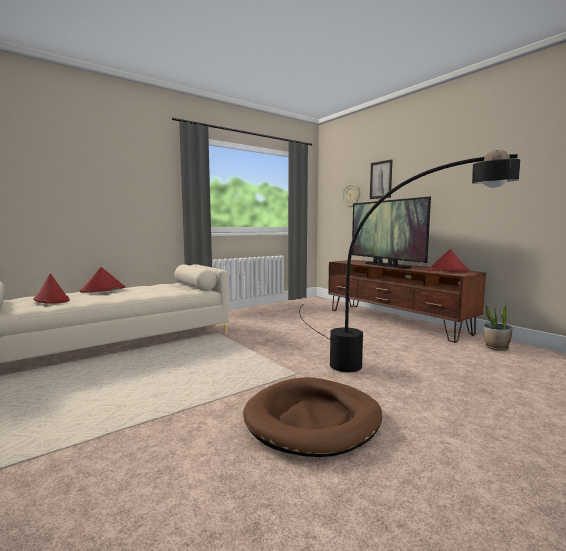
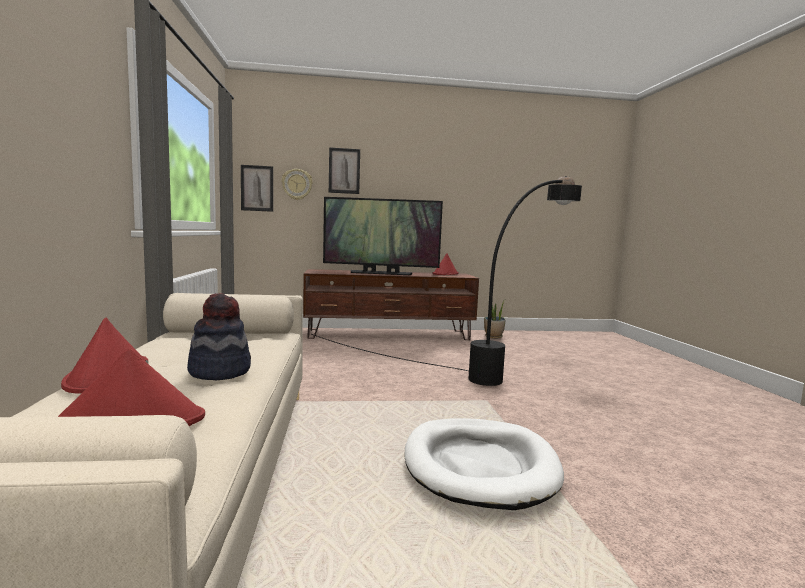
camera: 60 degrees left, 0 degrees up
(118, 295) = (220, 371): none -> hat
(177, 390) = (479, 466): none -> white dog bed
(313, 420) = (591, 420): brown dog bed -> none
(331, 201) = (257, 188): none -> picture

